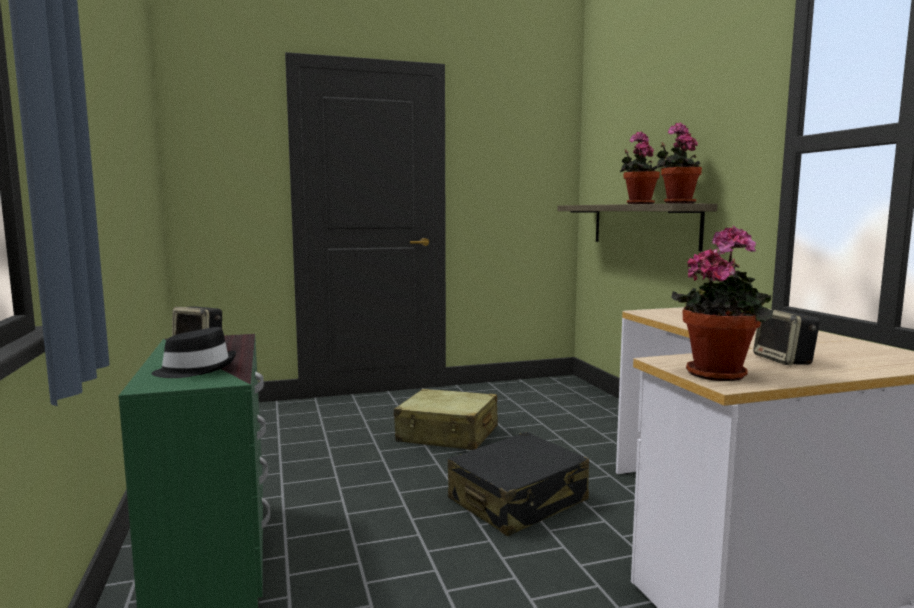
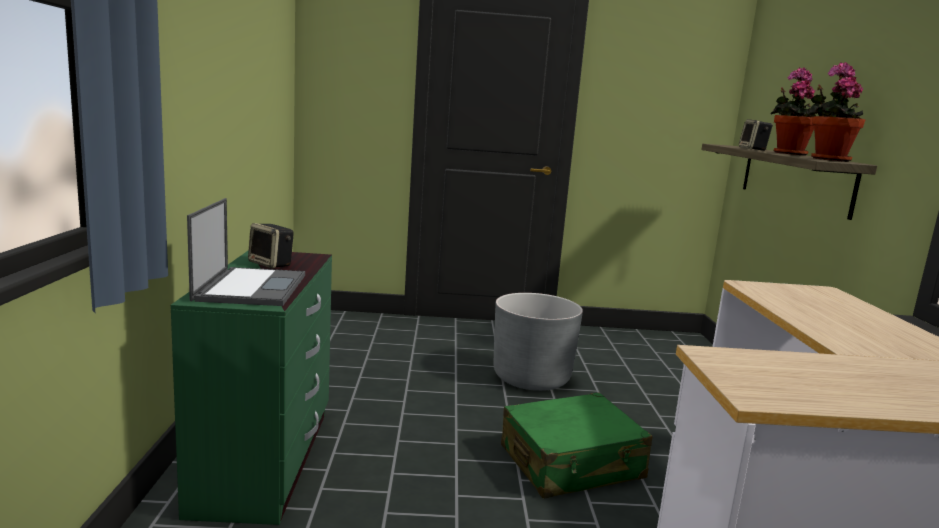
camera: 15 degrees right, 5 degrees up
(196, 369) = (251, 287): black hat -> laptop
(447, 435) = (531, 378): beige suitcase -> grey planter
(518, 501) = (571, 463): black suitcase -> green suitcase
(719, 373) = (759, 381): potted plant -> none
(784, 360) = (860, 378): speaker -> speaker (753, 149)

